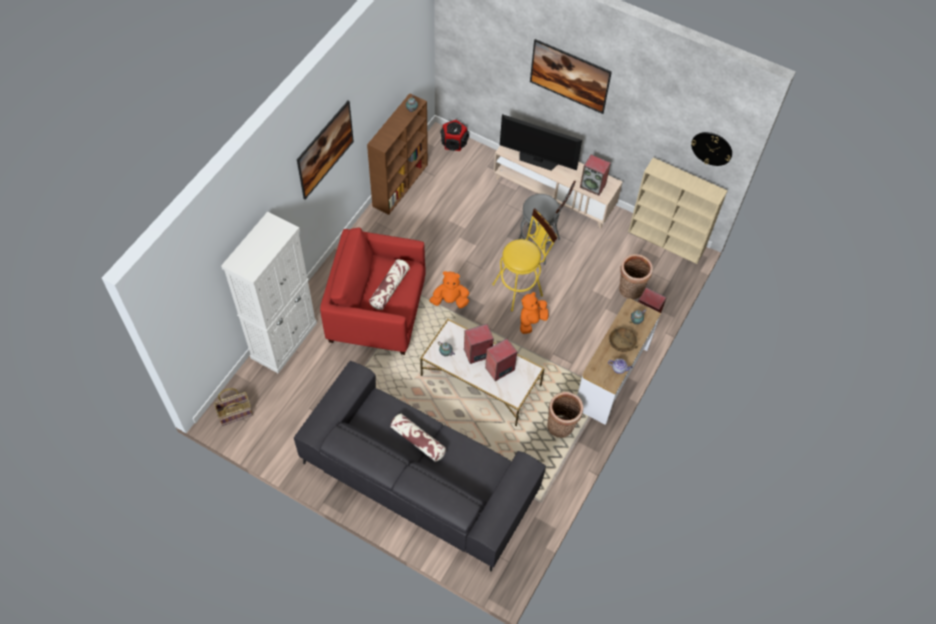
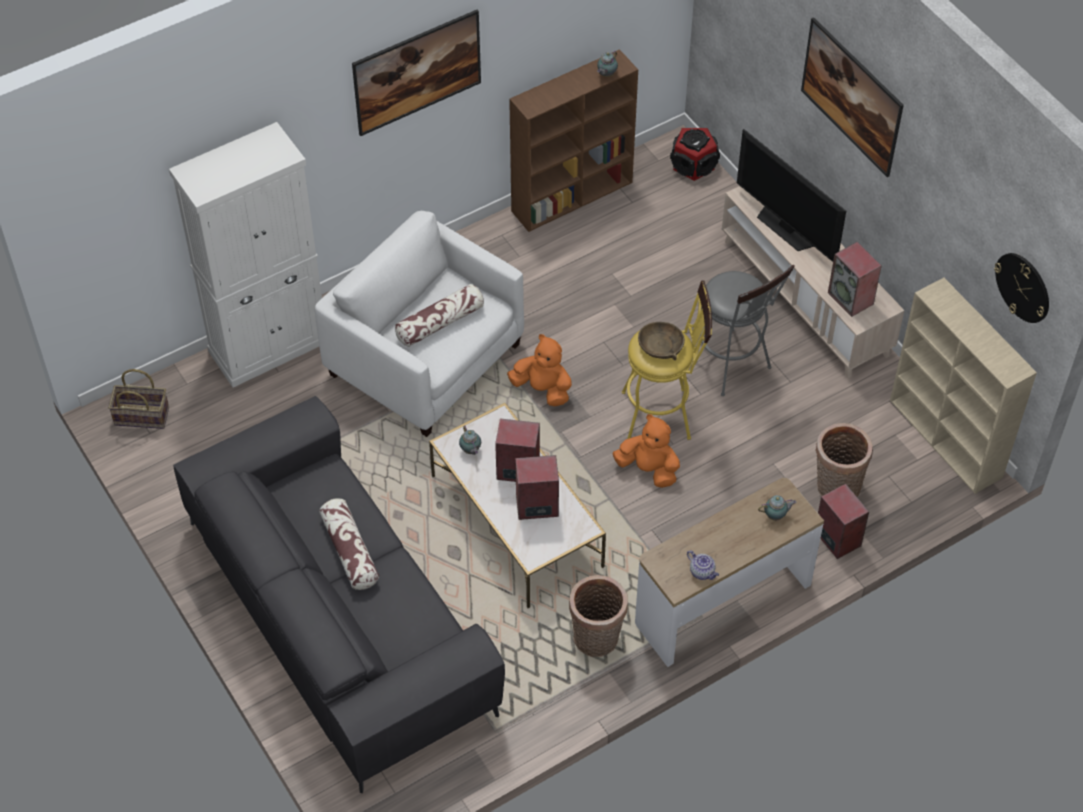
camera: 30 degrees right, 5 degrees down
(377, 311) = (426, 360): red armchair -> white armchair
(531, 321) = (648, 469): orange plush toy -> orange plush toy turned 45 degrees clockwise
(622, 342) = (733, 537): brown bowl -> brown bowl (661, 346)

